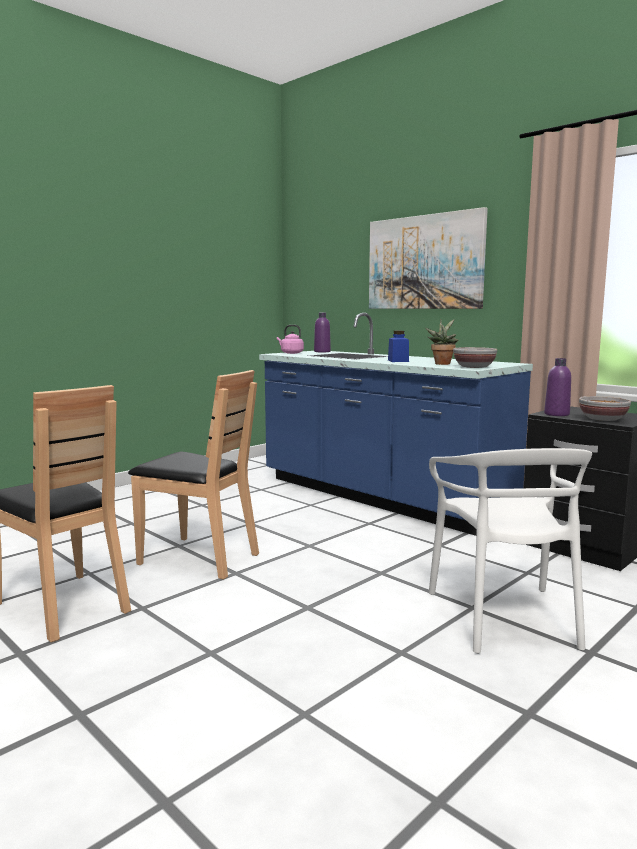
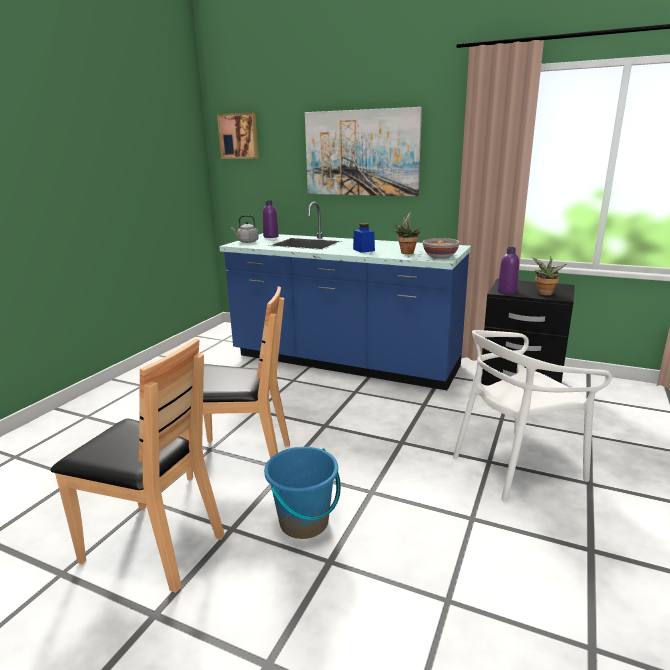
camera: 20 degrees left, 10 degrees up
(215, 617) = (304, 522): none -> blue bucket
(291, 353) = (246, 242): pink kettle -> grey kettle
(310, 251) = (239, 136): none -> picture
(504, 617) = (516, 465): white chair -> white chair turned 90 degrees clockwise
(603, 419) = (544, 294): bowl -> potted plant

